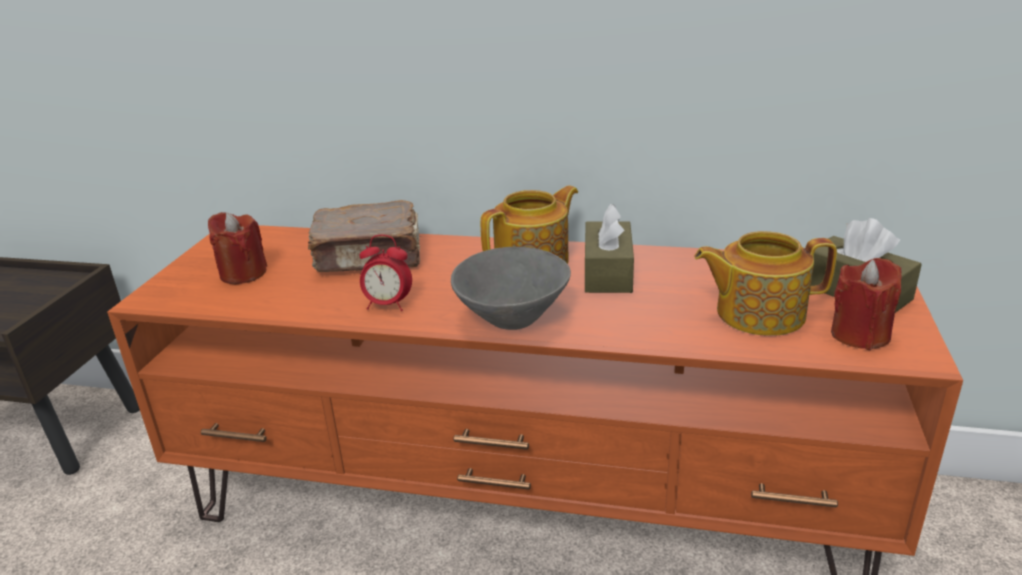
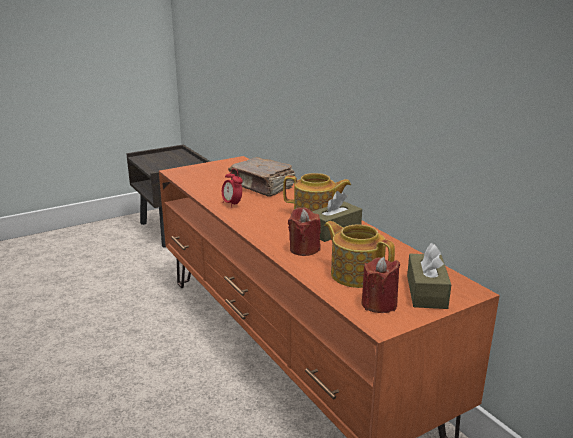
camera: 45 degrees right, 5 degrees down
(243, 273) = (213, 175): red candle -> red candle (304, 249)
(511, 318) = (260, 228): grey bowl -> none

